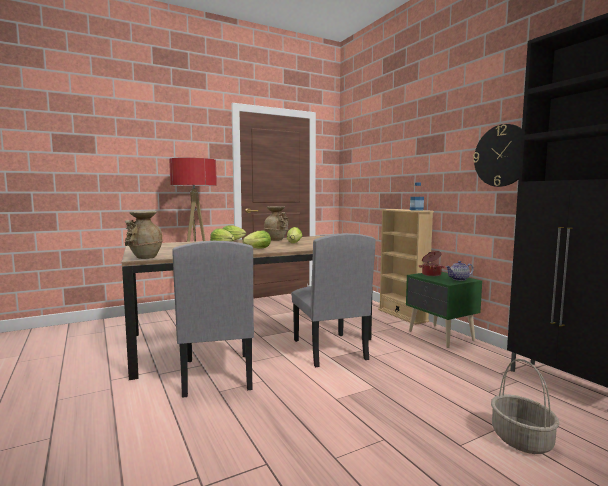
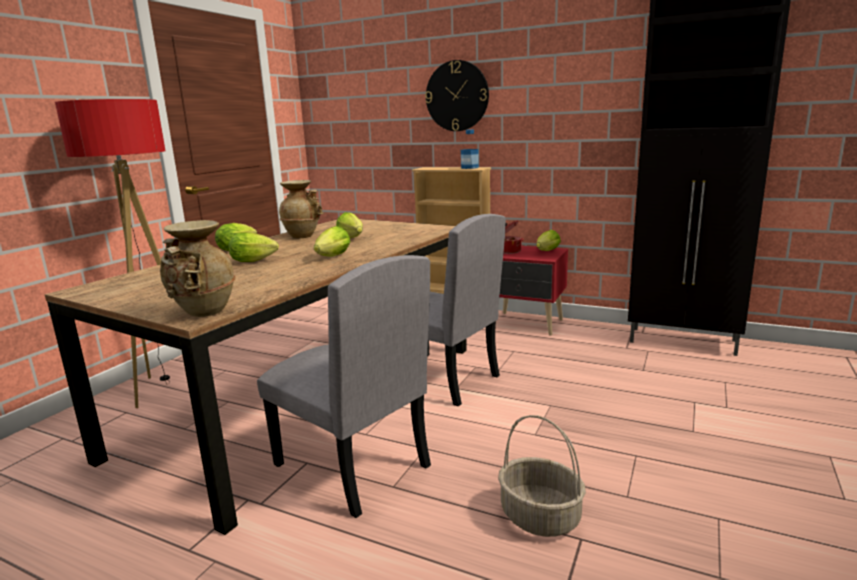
camera: 35 degrees left, 10 degrees up
(440, 336) = (526, 324): green nightstand -> red nightstand
(459, 279) = (546, 251): teapot -> lettuce
(502, 155) = (588, 95): wall clock -> wall clock (457, 96)
(520, 439) = (720, 405): basket -> basket (539, 517)

